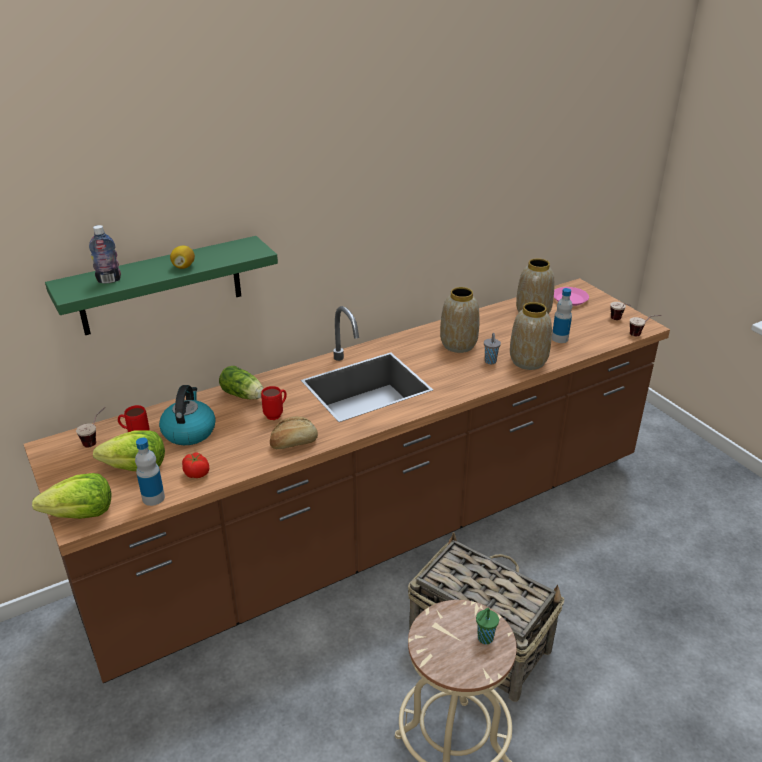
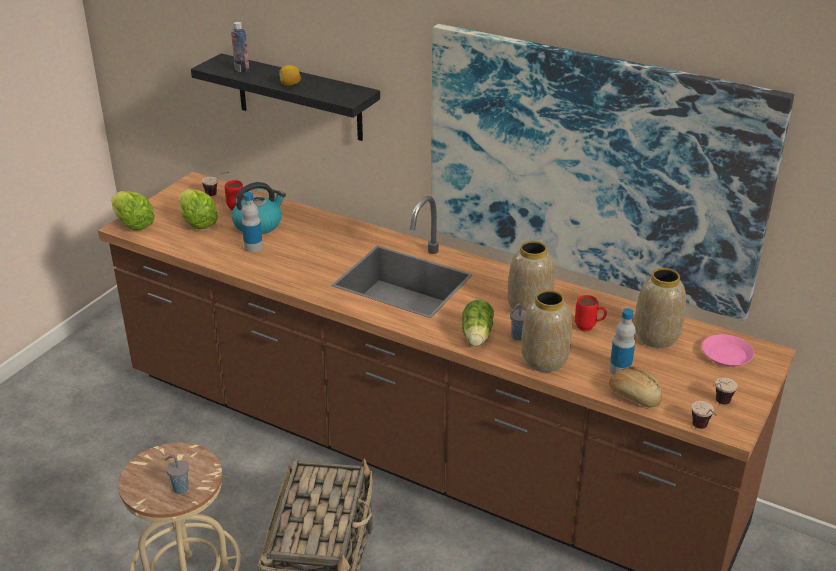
camera: 60 degrees right, 0 degrees up
(153, 498) = (169, 243): bottle -> bottle (253, 247)
(161, 286) = (299, 98): green shelf -> black shelf
(197, 474) = (209, 248): tomato -> none
(244, 395) = (328, 228): lettuce -> lettuce (476, 337)
(276, 414) = (315, 252): red mug -> red mug (589, 328)
(293, 442) = (283, 274): bread -> bread (634, 396)
(447, 217) = (592, 168): none -> picture
(484, 639) = (180, 488): green cup -> grey cup

